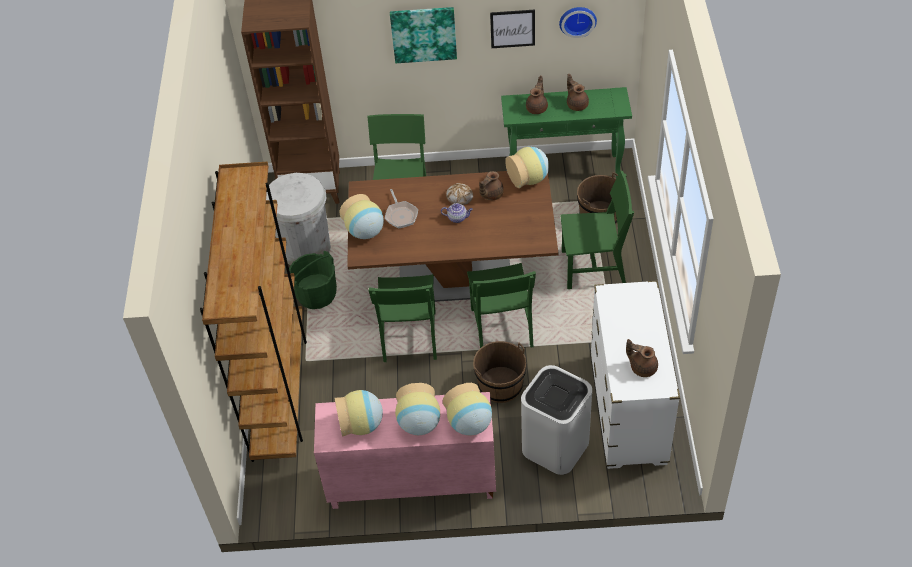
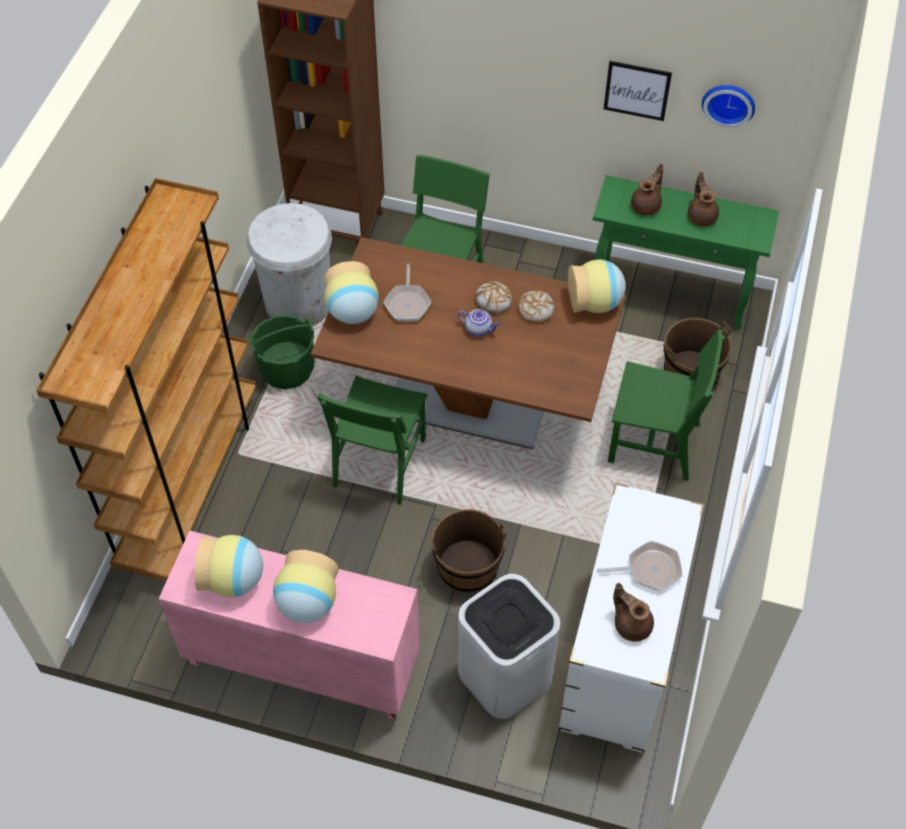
camera: 15 degrees right, 5 degrees up
(423, 34) = (515, 66): picture -> none
(469, 424) = (372, 626): vase -> none
(490, 194) = (535, 310): brown teapot -> bread
(501, 327) = (500, 487): green chair -> none
(639, 330) = (649, 569): none -> frying pan

